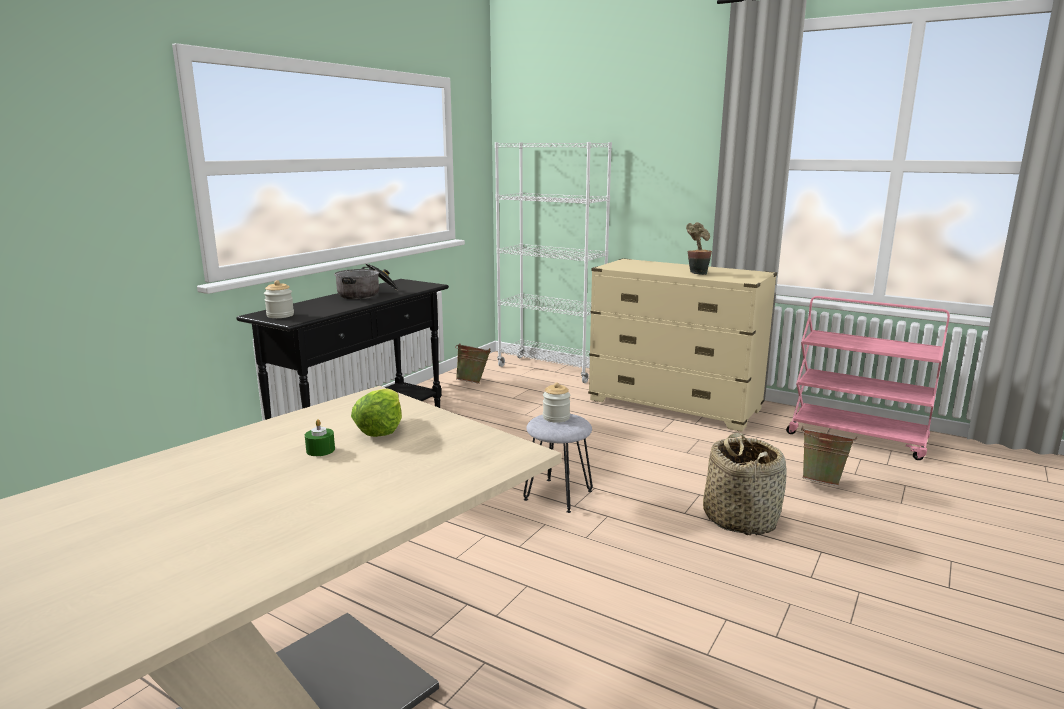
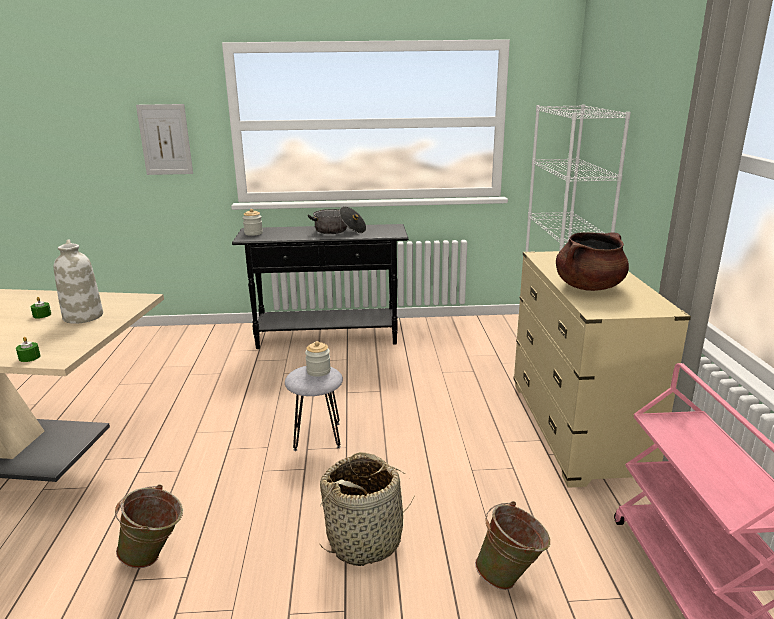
camera: 55 degrees right, 5 degrees up
(90, 193) = (165, 139): none -> picture
(380, 428) = (82, 316): lettuce -> white vase
(473, 383) = (471, 331): green bucket -> green bucket (155, 557)
(490, 467) = (29, 357): none -> green candle
(697, 273) = (589, 287): potted plant -> brown cooking pot

